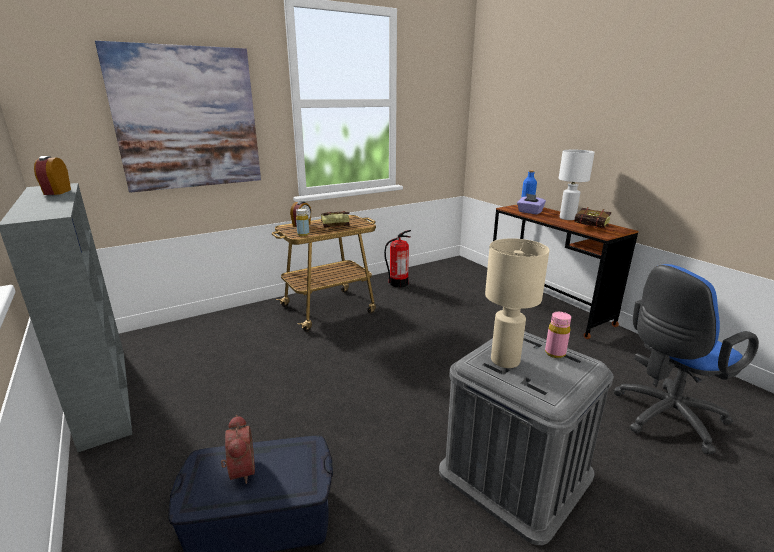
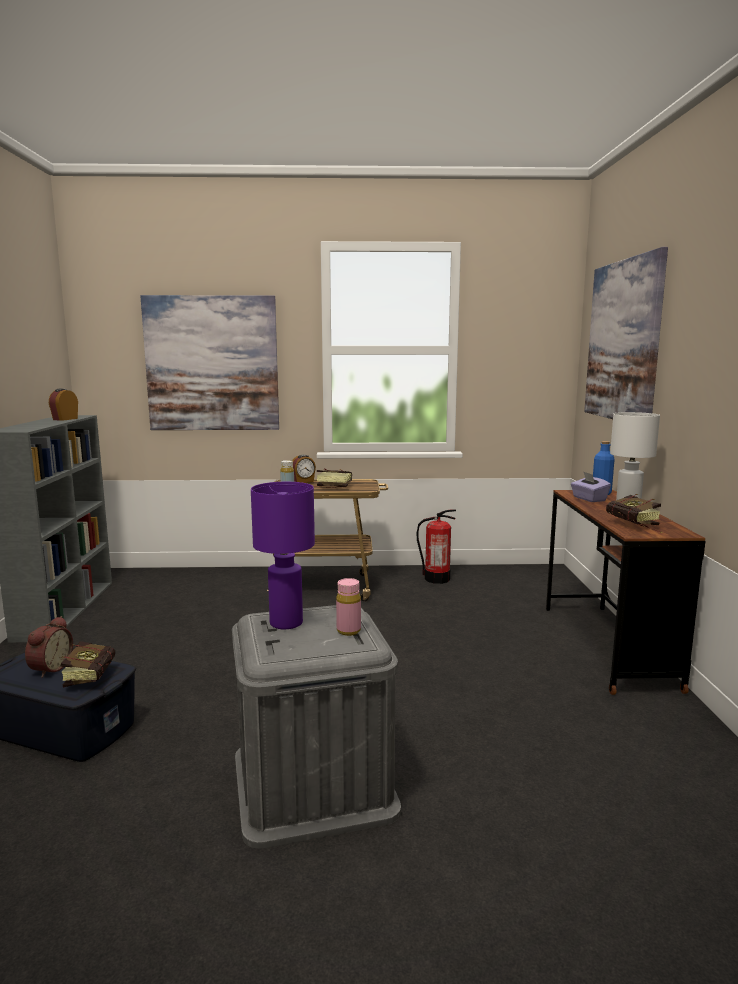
camera: 30 degrees right, 10 degrees down
(296, 461) = (92, 676): none -> book
(506, 360) = (287, 623): beige table lamp -> purple table lamp
(530, 96) = (623, 341): none -> picture
(664, 418) = (589, 808): blue office chair -> none

